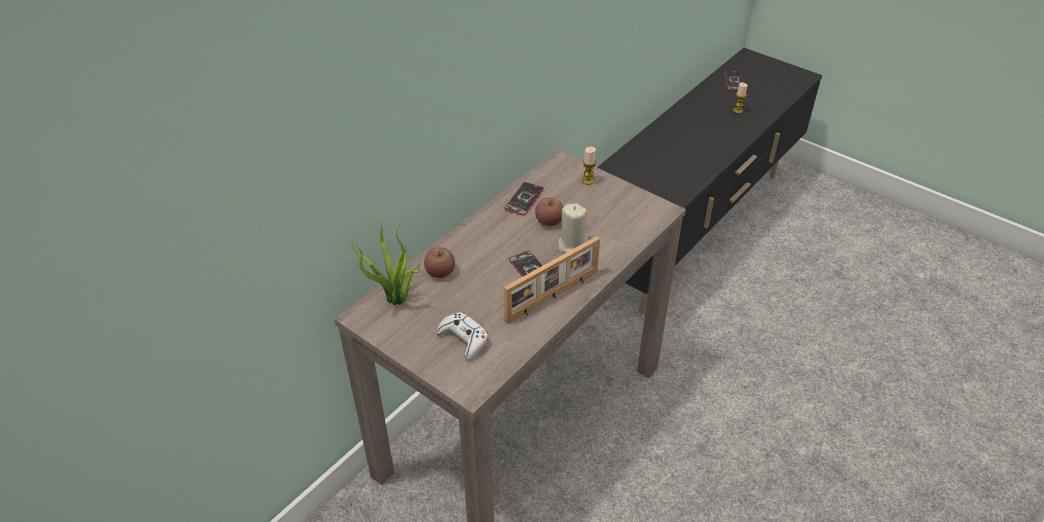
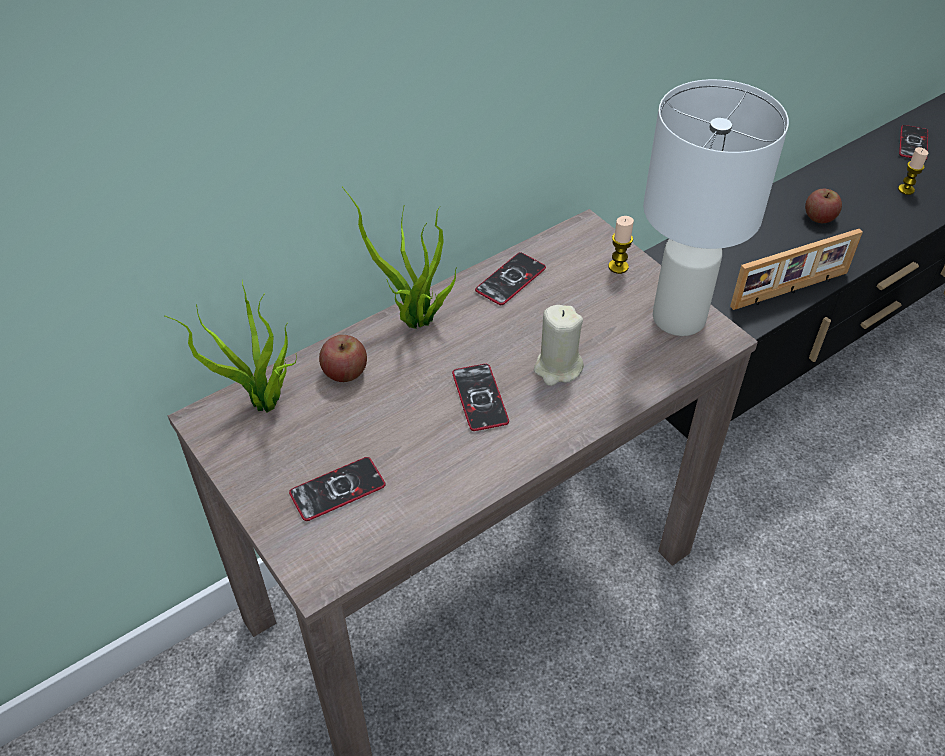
camera: 15 degrees right, 5 degrees up
(463, 339) = (337, 490): white game controller -> phone
(473, 234) = (415, 322): none -> potted plant
(549, 221) = (536, 321): apple -> apple (819, 217)
(553, 297) = (498, 448): picture frame -> picture frame (790, 291)
(634, 203) = (678, 316): none -> white table lamp

